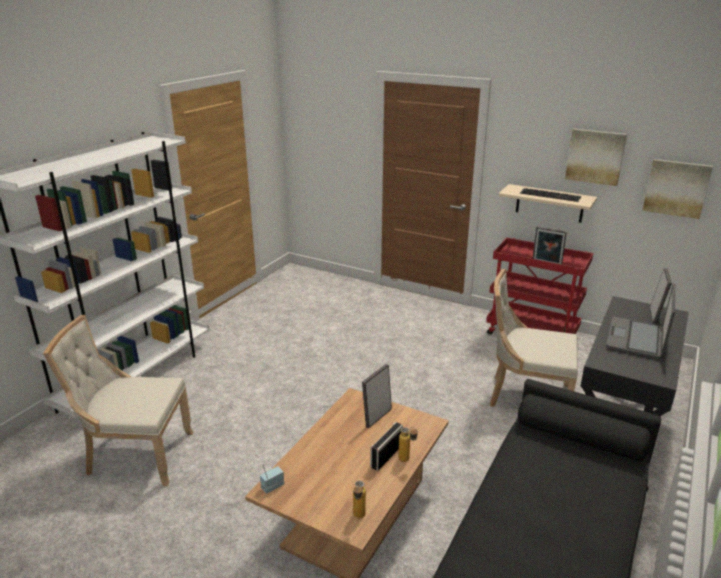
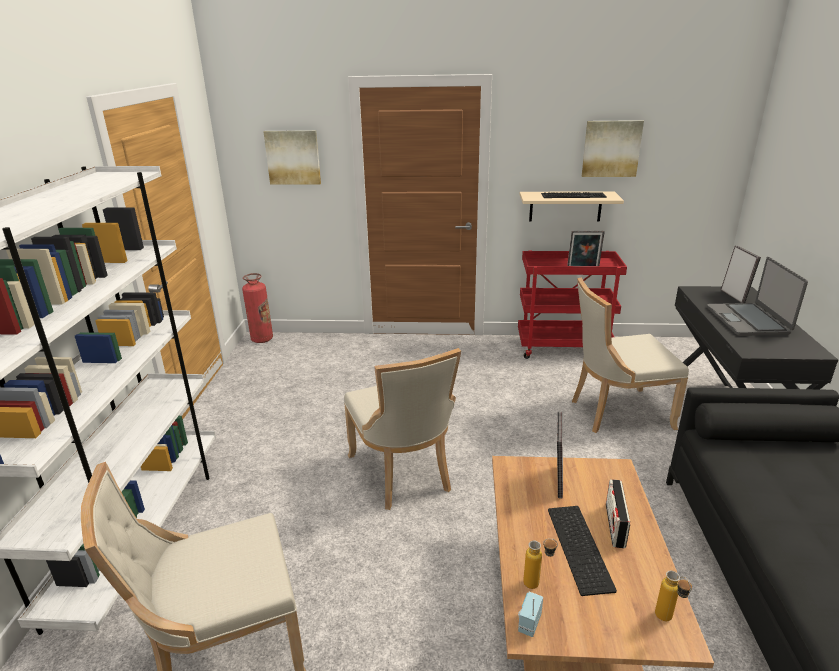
camera: 25 degrees left, 0 degrees up
(296, 270) = (262, 339): none -> fire extinguisher
(317, 391) = (403, 474): none -> beige chair
(348, 461) = (581, 548): none -> keyboard
(407, 460) = (641, 522): bottle -> bottle (537, 584)
(676, 188) = (691, 170): picture -> picture (293, 157)

